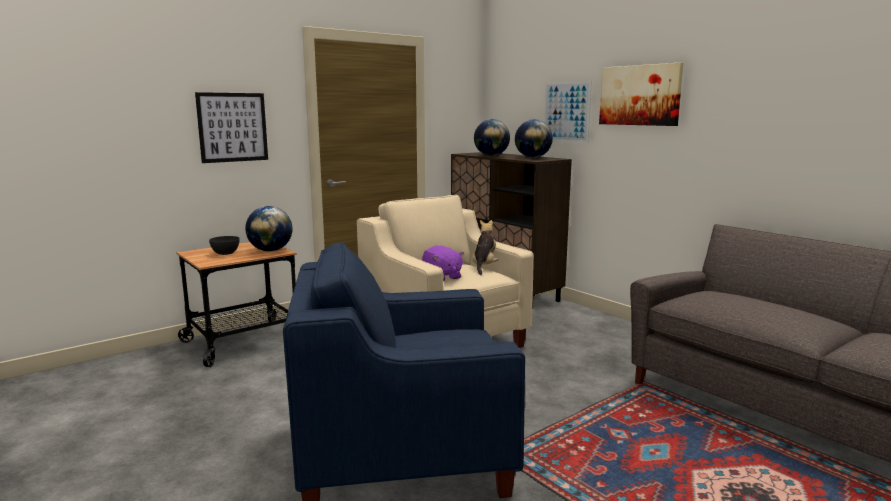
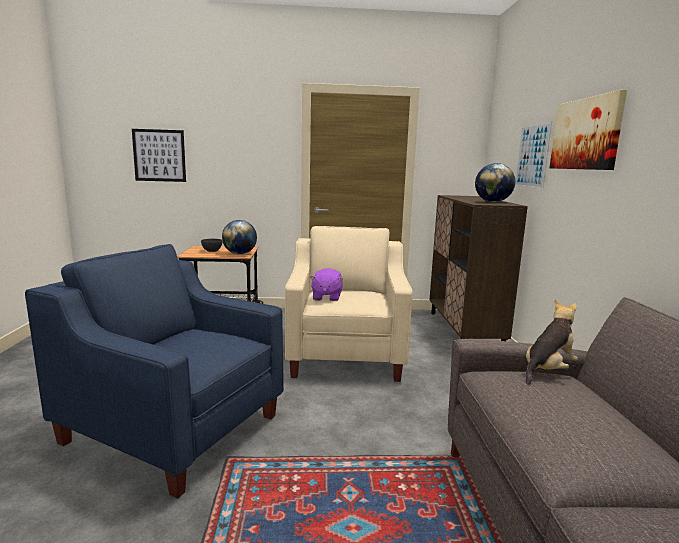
camera: 35 degrees right, 0 degrees up
(233, 127) = (241, 161): picture -> picture (159, 155)
(484, 266) = (379, 296): plush toy -> plush toy (548, 370)
(491, 156) = (462, 198): globe -> none

